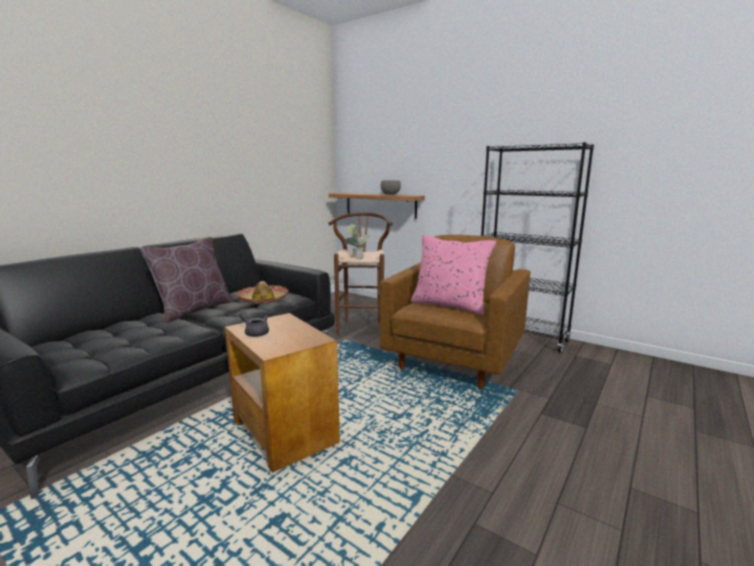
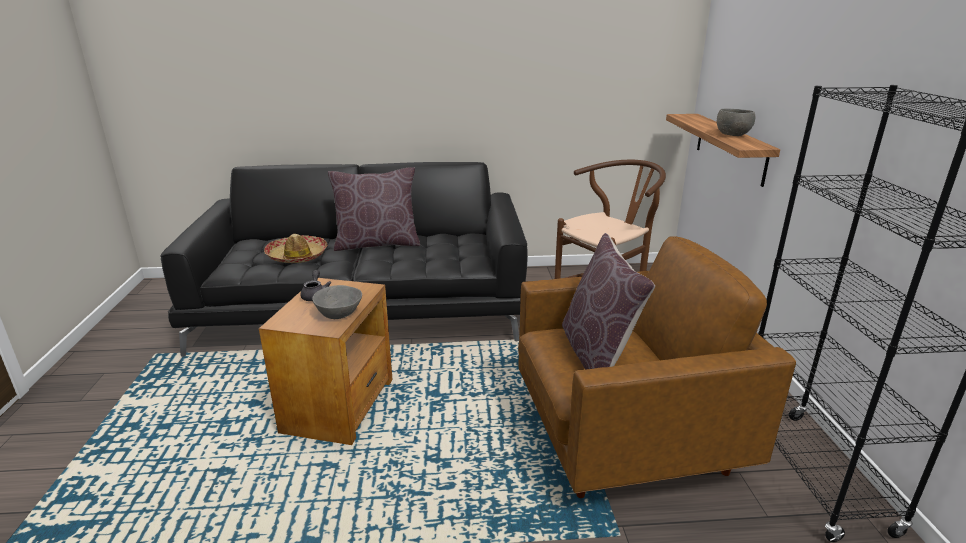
camera: 50 degrees right, 10 degrees up
(263, 300) = (440, 255): hat -> hat (297, 256)
(302, 332) = (339, 314): none -> grey bowl
(356, 257) = (587, 232): potted plant -> none
(449, 305) = (597, 355): pink pillow -> brown pillow

